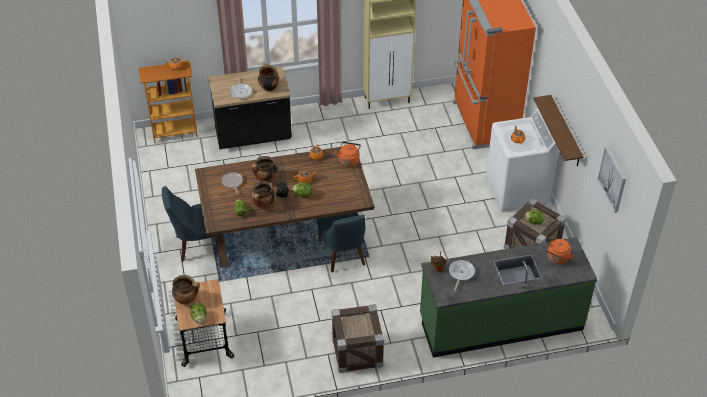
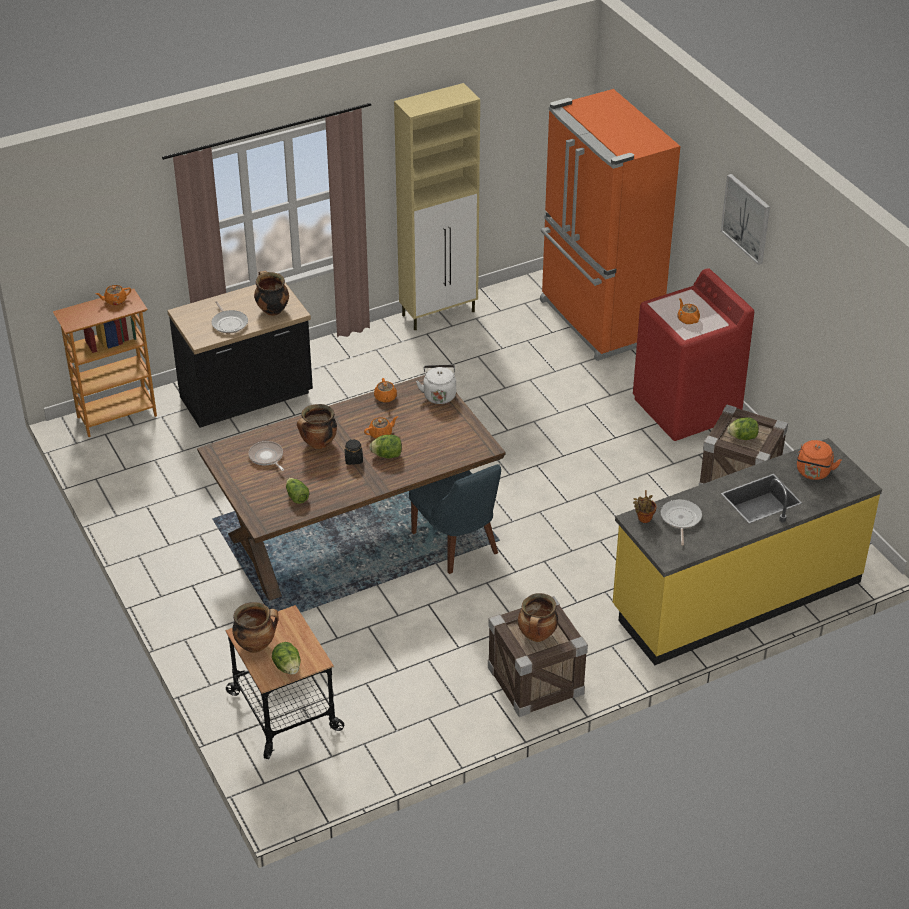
camera: 15 degrees left, 5 degrees down
(197, 245) = (218, 574): blue chair -> none
(263, 206) = (331, 482): cooking pot -> cooking pot (537, 636)
(349, 161) = (439, 395): orange kettle -> white kettle
(500, 322) = (736, 596): green counter -> yellow counter
(517, 191) = (686, 408): white washing machine -> red washing machine
(565, 132) = (761, 292): brown shelf -> none
(612, 179) = (875, 334): picture -> picture (746, 218)

